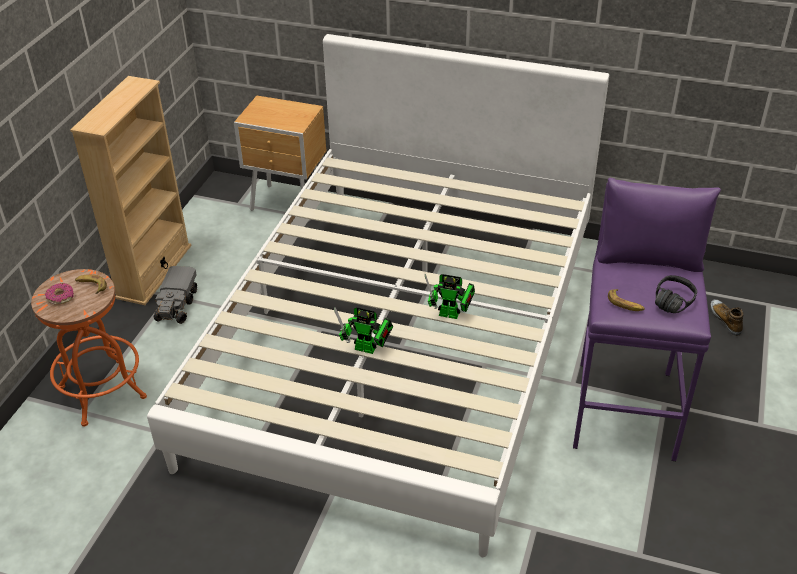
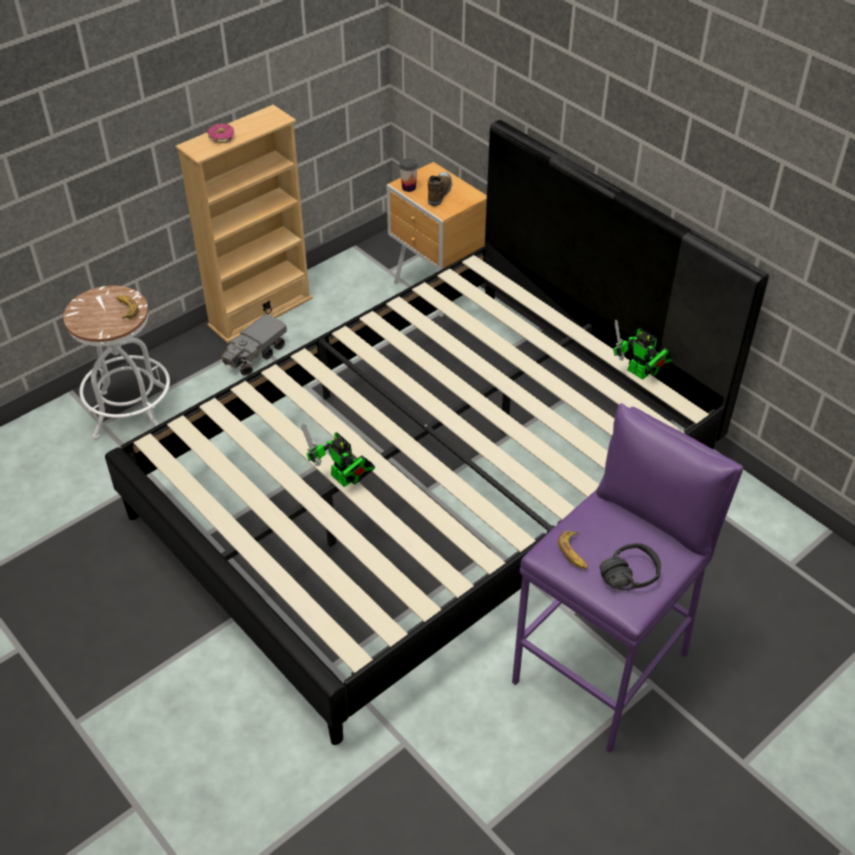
camera: 30 degrees right, 5 degrees up
(60, 297) = (93, 309): donut -> donut (221, 137)
(102, 392) = (132, 413): orange stool -> white stool
(254, 119) = (408, 187): none -> cup
(400, 343) = (429, 487): white bed -> black bed
(452, 315) = (454, 481): toy robot -> toy robot (640, 374)
(725, 320) = (809, 624): shoe -> shoe (440, 192)

